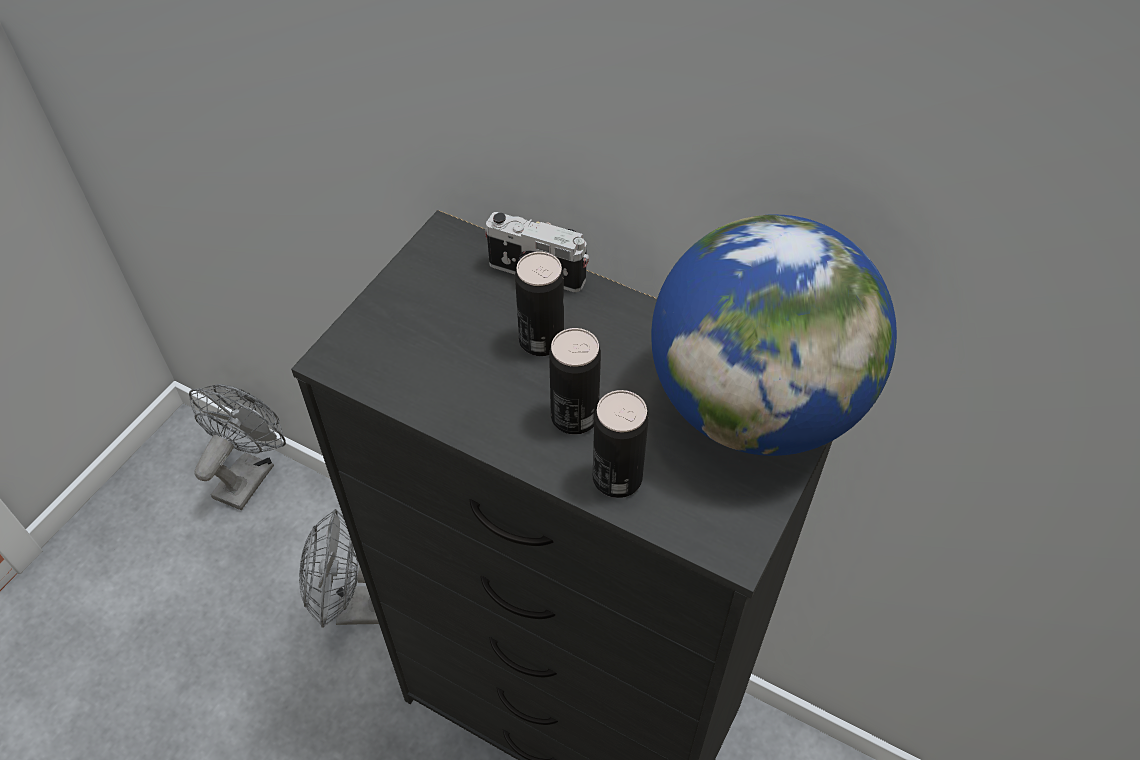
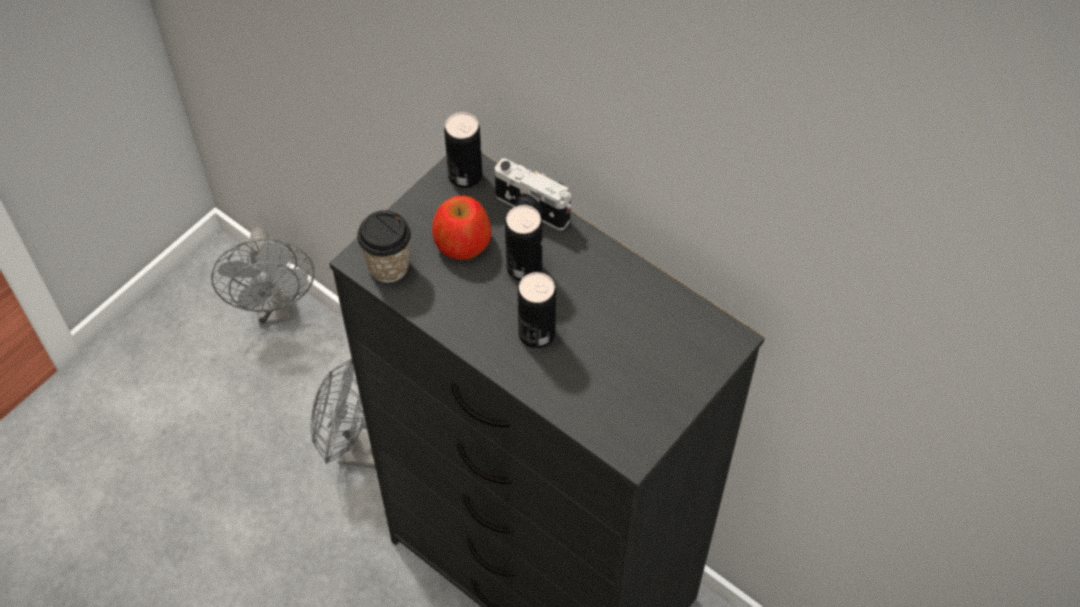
camera: 10 degrees right, 5 degrees up
(249, 474) = (275, 308): grey fan -> grey fan turned 135 degrees clockwise
(369, 362) = (389, 266): none -> cup
(458, 320) = (463, 241): none -> apple
(617, 478) = (558, 386): can -> can (465, 176)
(754, 406) = (676, 346): globe -> none

